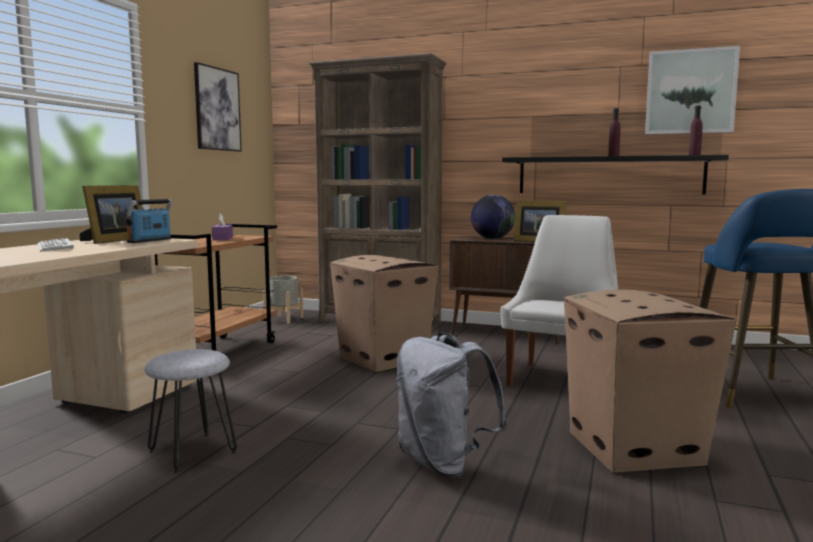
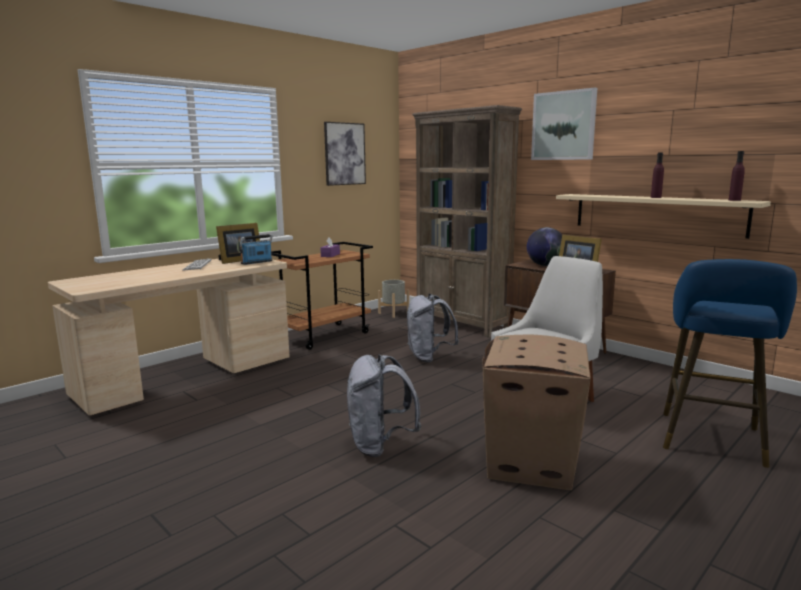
camera: 25 degrees right, 5 degrees up
(192, 452) = (245, 407): grey stool -> none
(384, 359) = (429, 357): cardboard box -> grey backpack
(609, 175) = (656, 214): black shelf -> beige shelf
(690, 92) = (740, 135): picture -> picture (563, 125)

